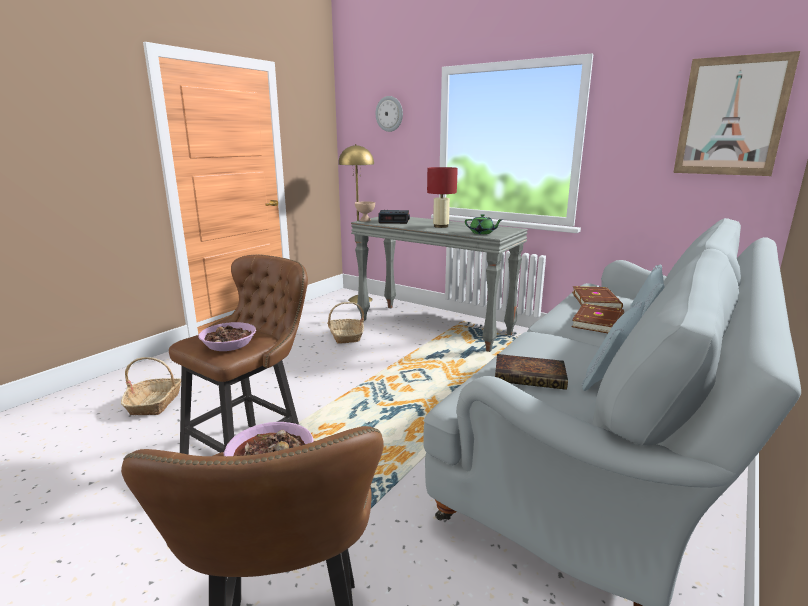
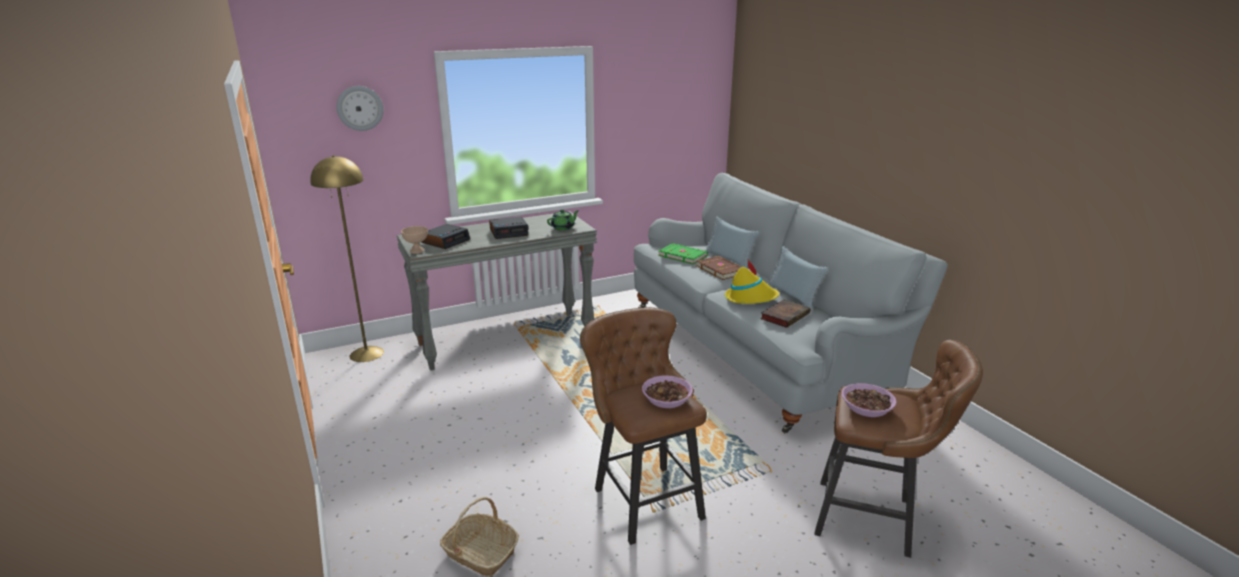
camera: 60 degrees left, 5 degrees up
(345, 336) = (461, 391): basket -> none
(441, 226) = (509, 232): red table lamp -> alarm clock
(549, 349) = (751, 298): none -> yellow hat
(596, 300) = (682, 255): brown book -> green book
(731, 117) = (690, 96): picture -> none

